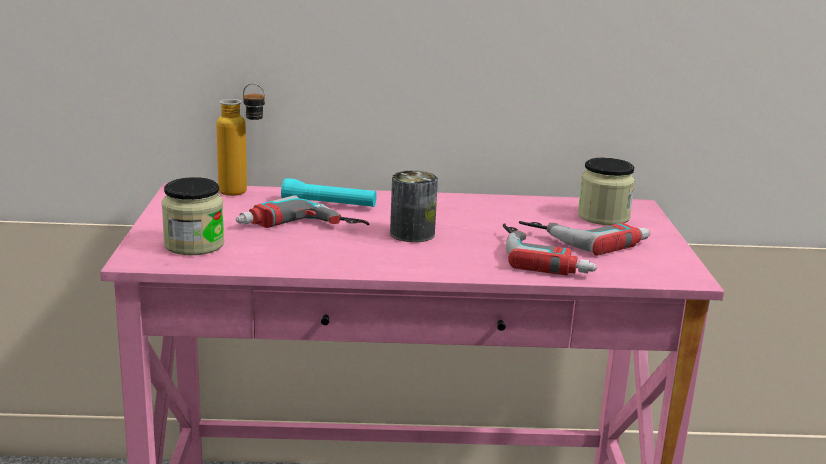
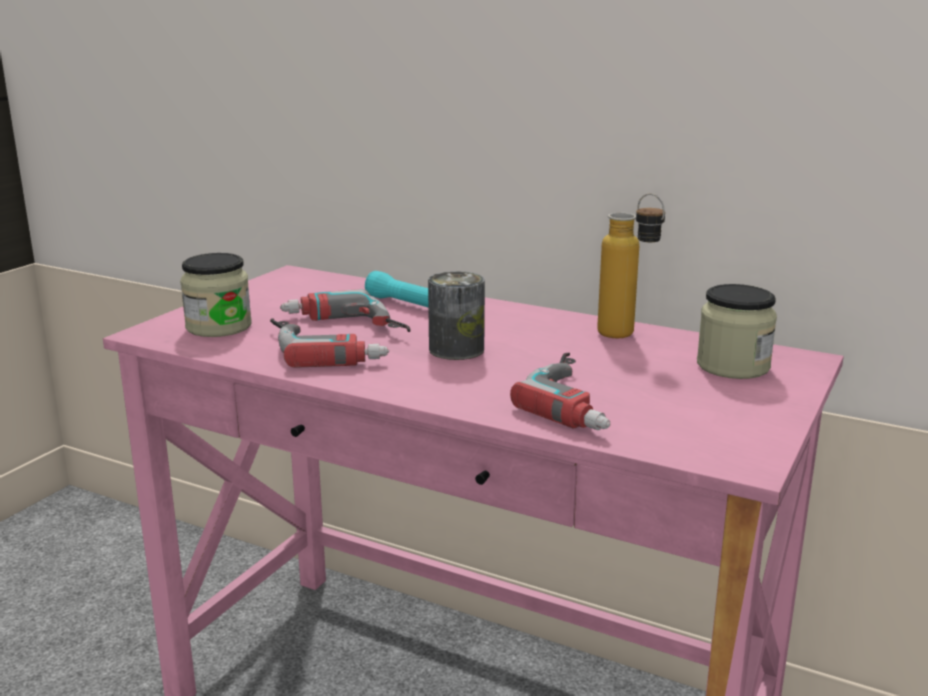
camera: 30 degrees right, 0 degrees up
(243, 193) = (343, 284): bottle -> bottle (627, 337)
(585, 237) = (669, 387): power drill -> power drill (327, 347)

